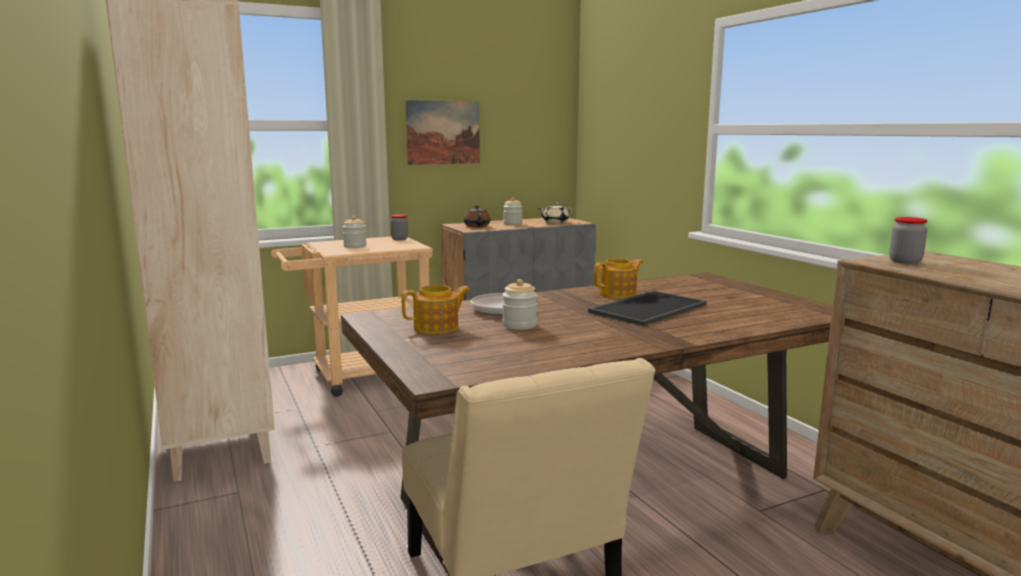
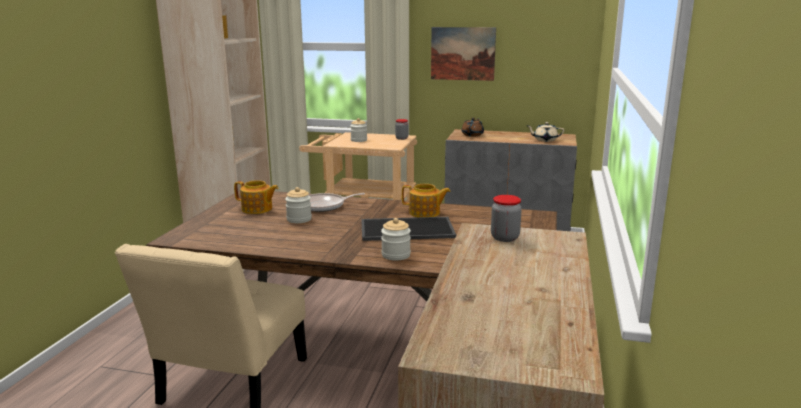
camera: 40 degrees right, 5 degrees up
(512, 223) = (507, 136): jar -> jar (396, 255)

